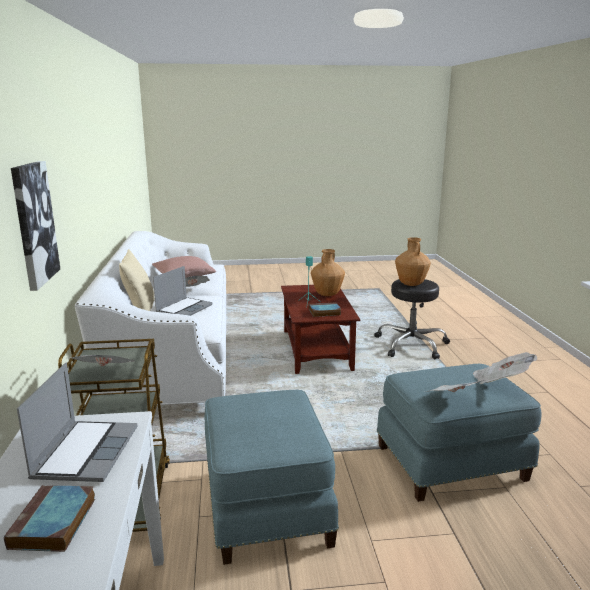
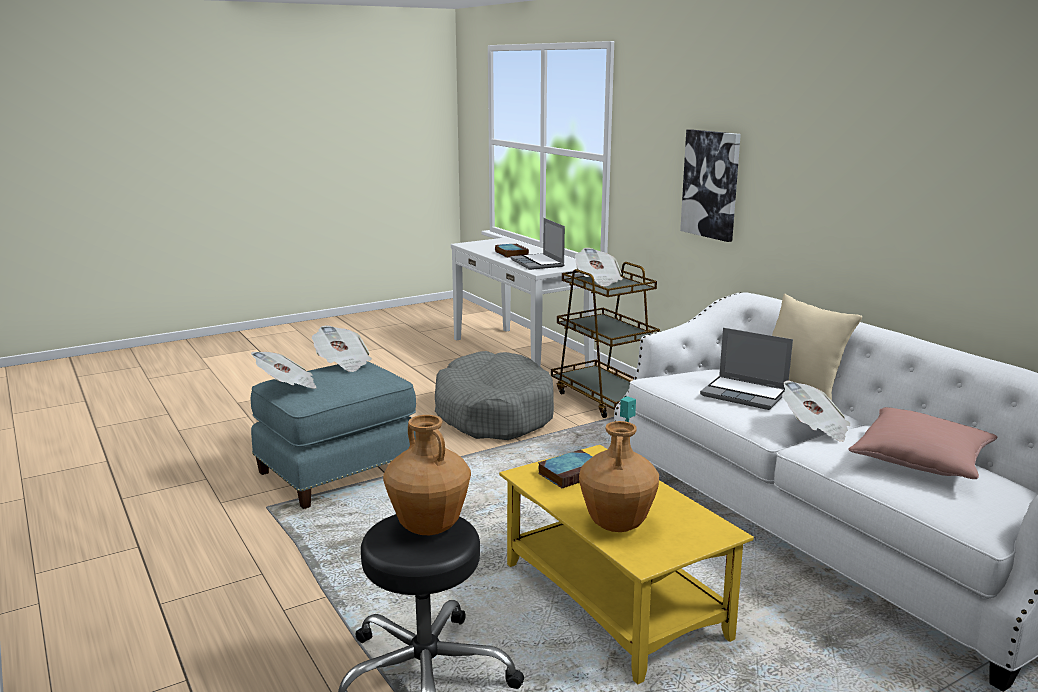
camera: 155 degrees right, 0 degrees up
(184, 309) = (745, 394): laptop -> laptop turned 60 degrees counterclockwise
(265, 507) = (494, 413): blue ottoman -> grey dog bed
(315, 349) = (615, 601): brown coffee table -> yellow coffee table

